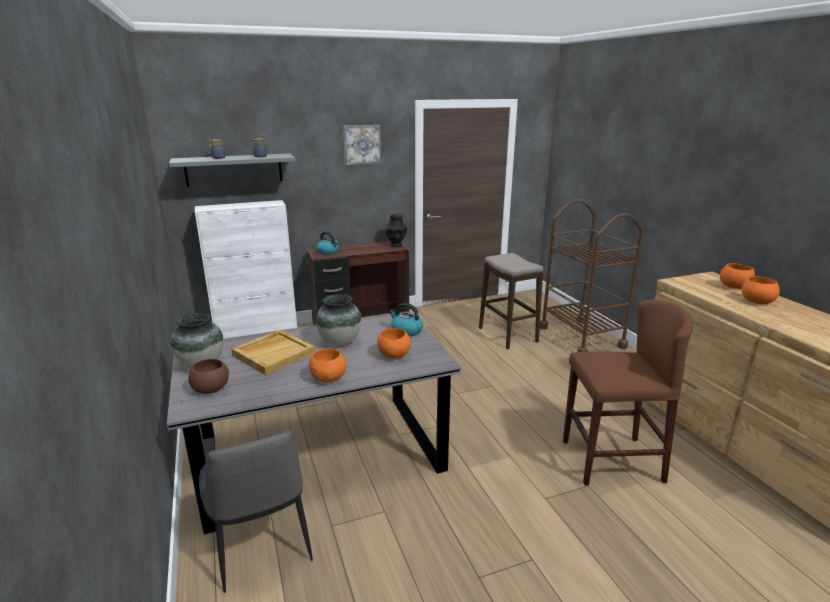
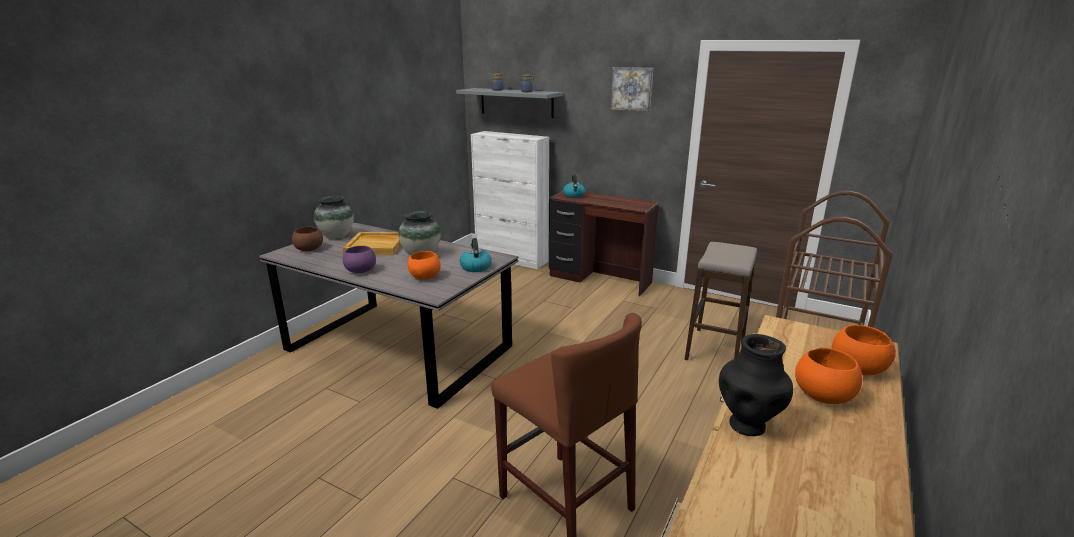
camera: 50 degrees right, 0 degrees up
(261, 546) = (286, 373): chair -> none
(328, 378) = (360, 270): orange bowl -> purple bowl
(396, 245) = (643, 205): black vase -> black vase (748, 425)

